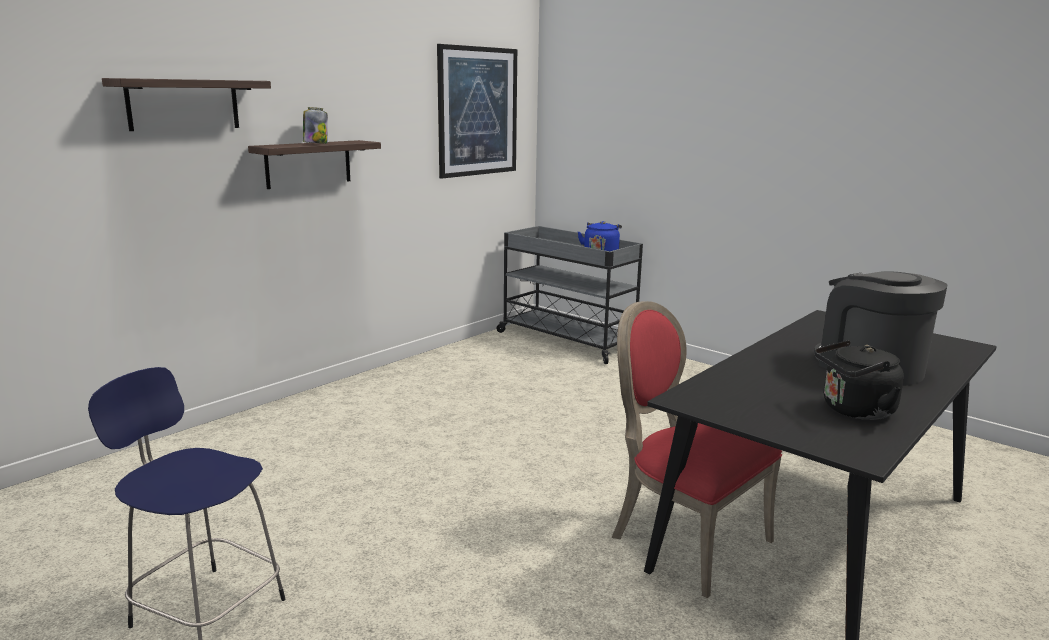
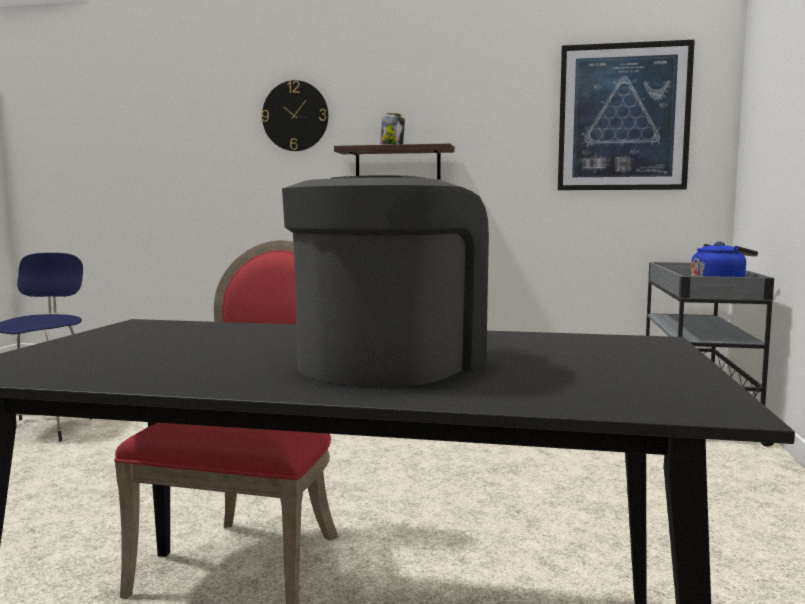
camera: 60 degrees right, 10 degrees down
(183, 104) = (295, 116): shelf -> wall clock
(854, 411) = (153, 364): black kettle -> none

